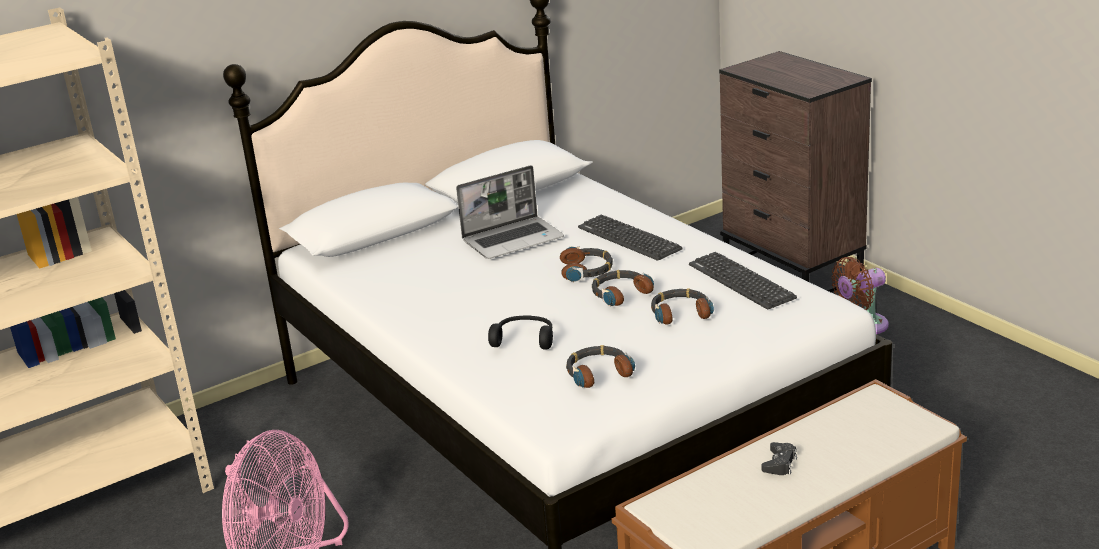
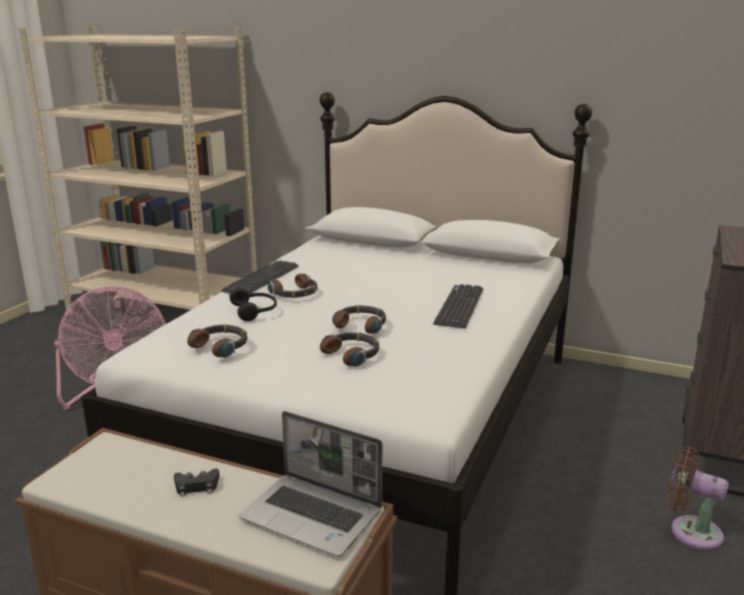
camera: 55 degrees right, 5 degrees down
(513, 239) = (411, 274): laptop -> laptop (313, 515)
(587, 270) = (387, 305): headphones -> headphones (295, 293)
(741, 281) = (433, 364): keyboard -> keyboard (261, 279)

